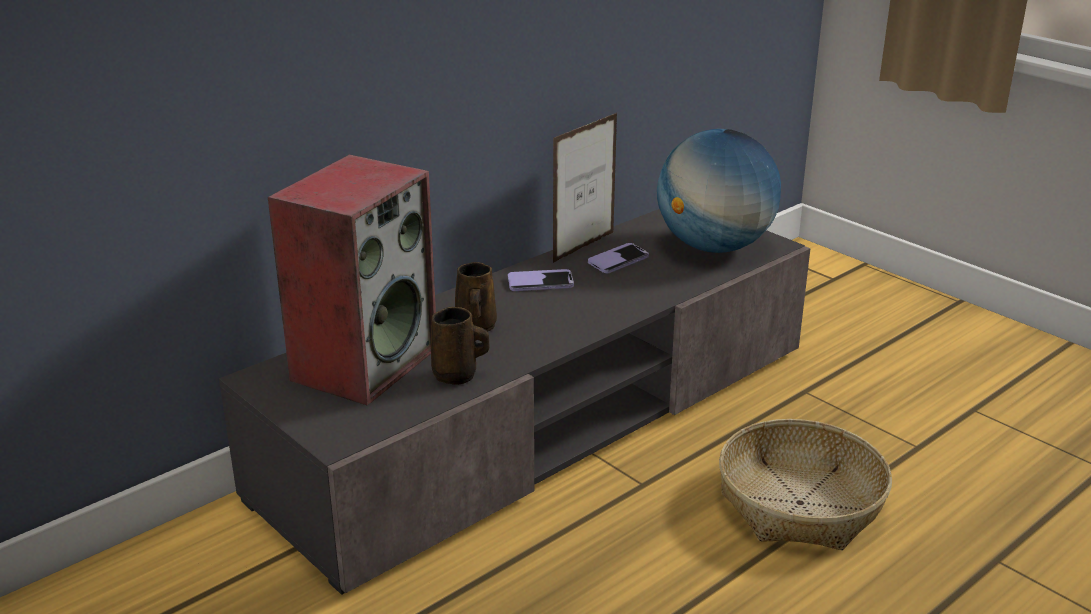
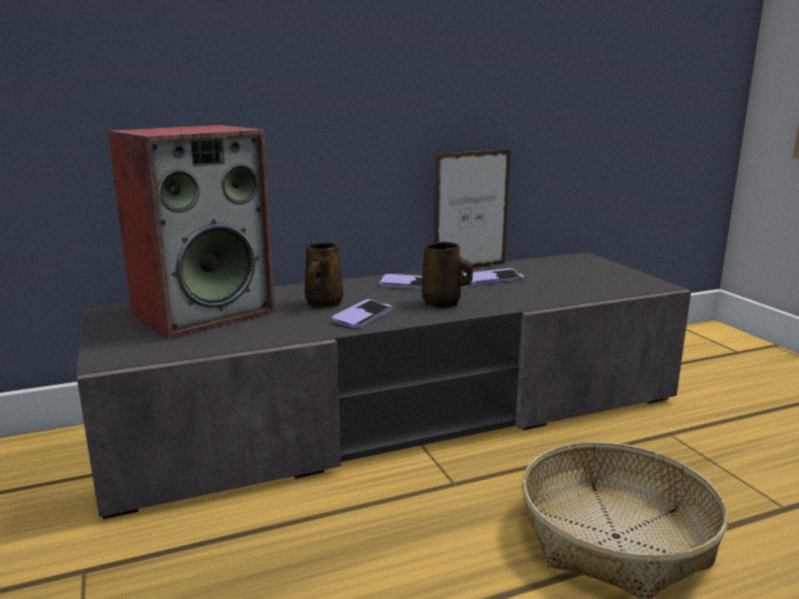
camera: 20 degrees right, 10 degrees down
(457, 375) = (269, 331): brown mug -> brown mug (443, 303)
(531, 338) = (363, 316): none -> phone
(714, 247) = (592, 280): globe -> none

